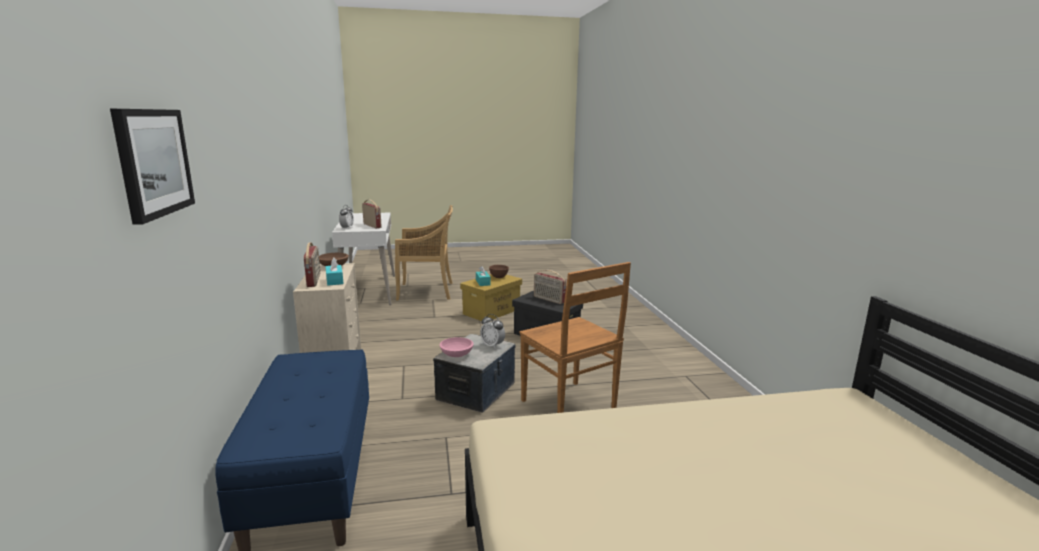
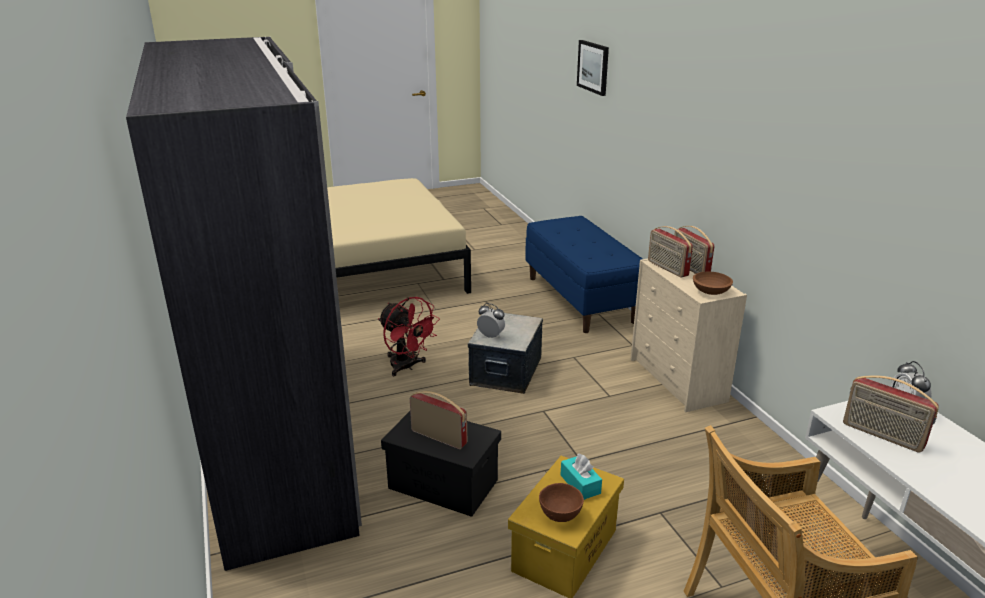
camera: 170 degrees right, 10 degrees up
(334, 280) = (667, 268): turquoise tissue box -> radio
(457, 354) = (521, 322): pink bowl -> none
(570, 405) = (407, 367): brown chair -> red fan
(667, 365) = (273, 437): none -> grey wardrobe

